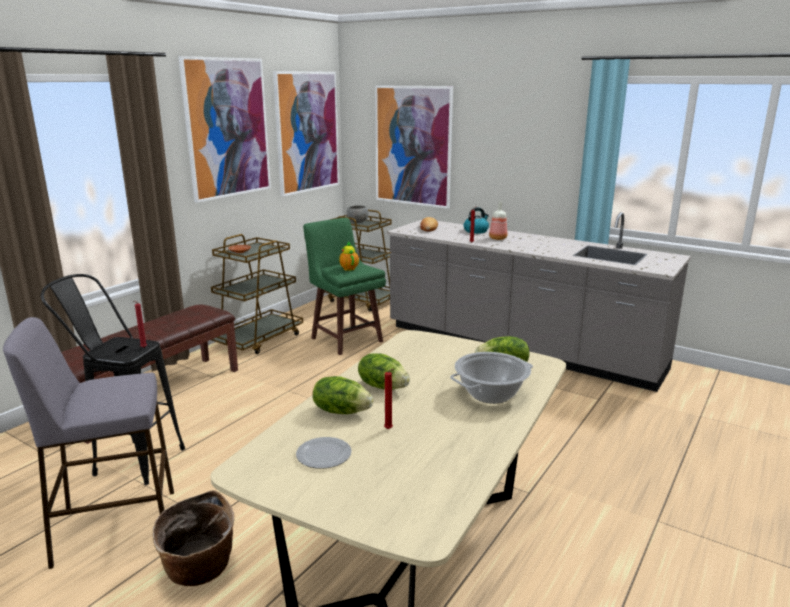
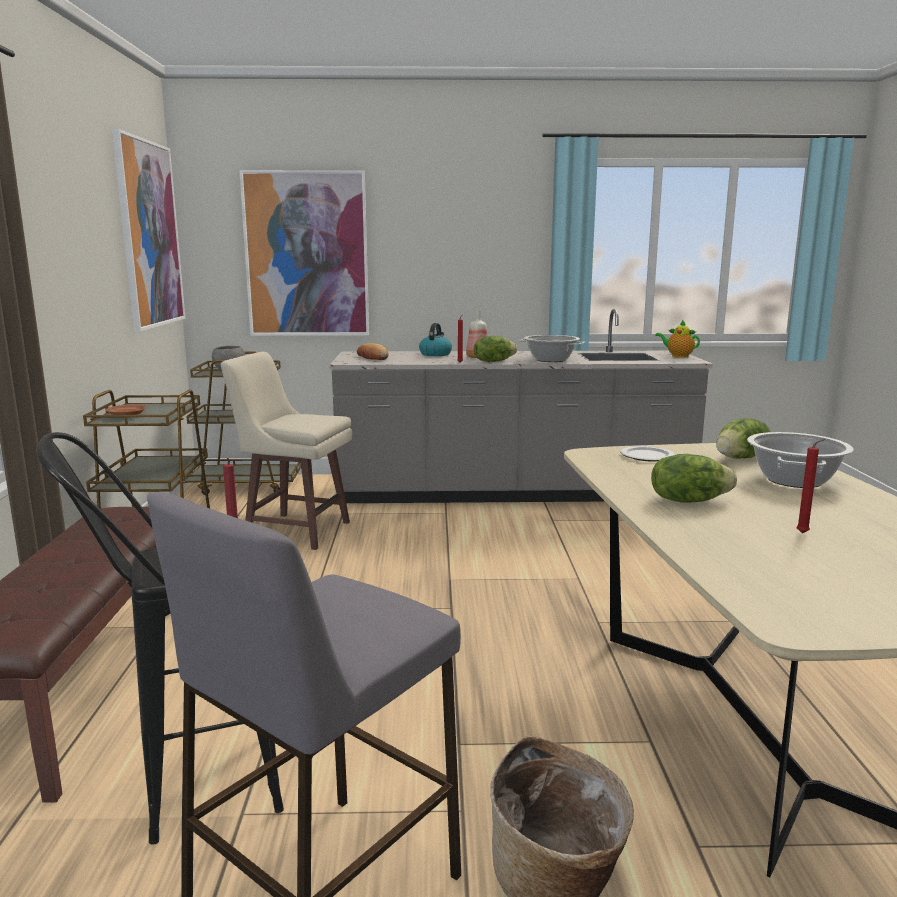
camera: 35 degrees left, 5 degrees down
(227, 128) = (73, 210): picture -> none
(324, 454) = (817, 575): plate -> plate (646, 456)
(341, 411) = (714, 533): lettuce -> lettuce (493, 361)
(346, 339) = (295, 531): green stool -> beige stool
(348, 268) = (303, 420): teapot -> teapot (678, 356)
(544, 250) = (551, 360): none -> cooking pot

